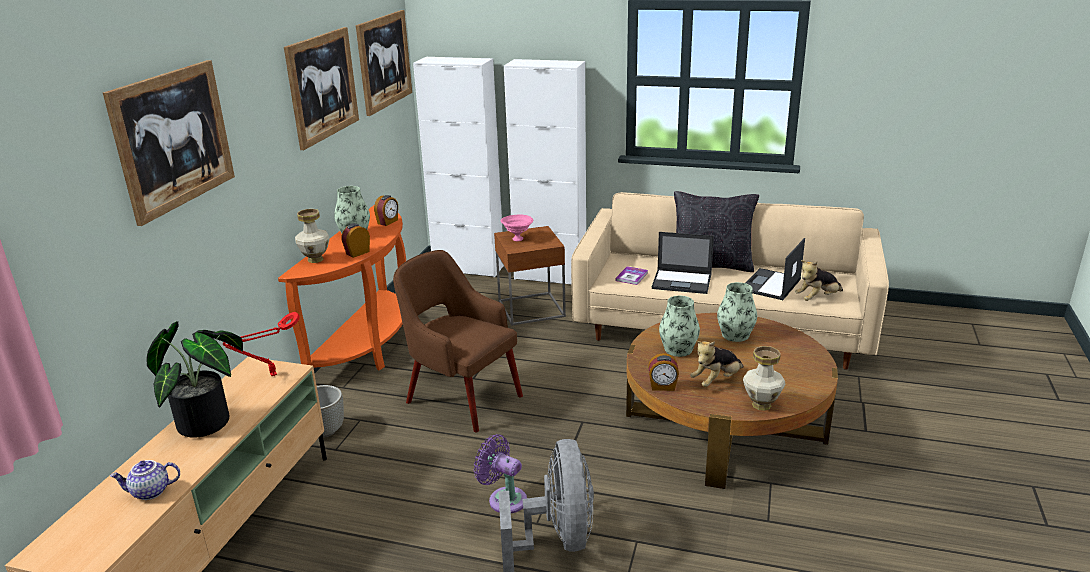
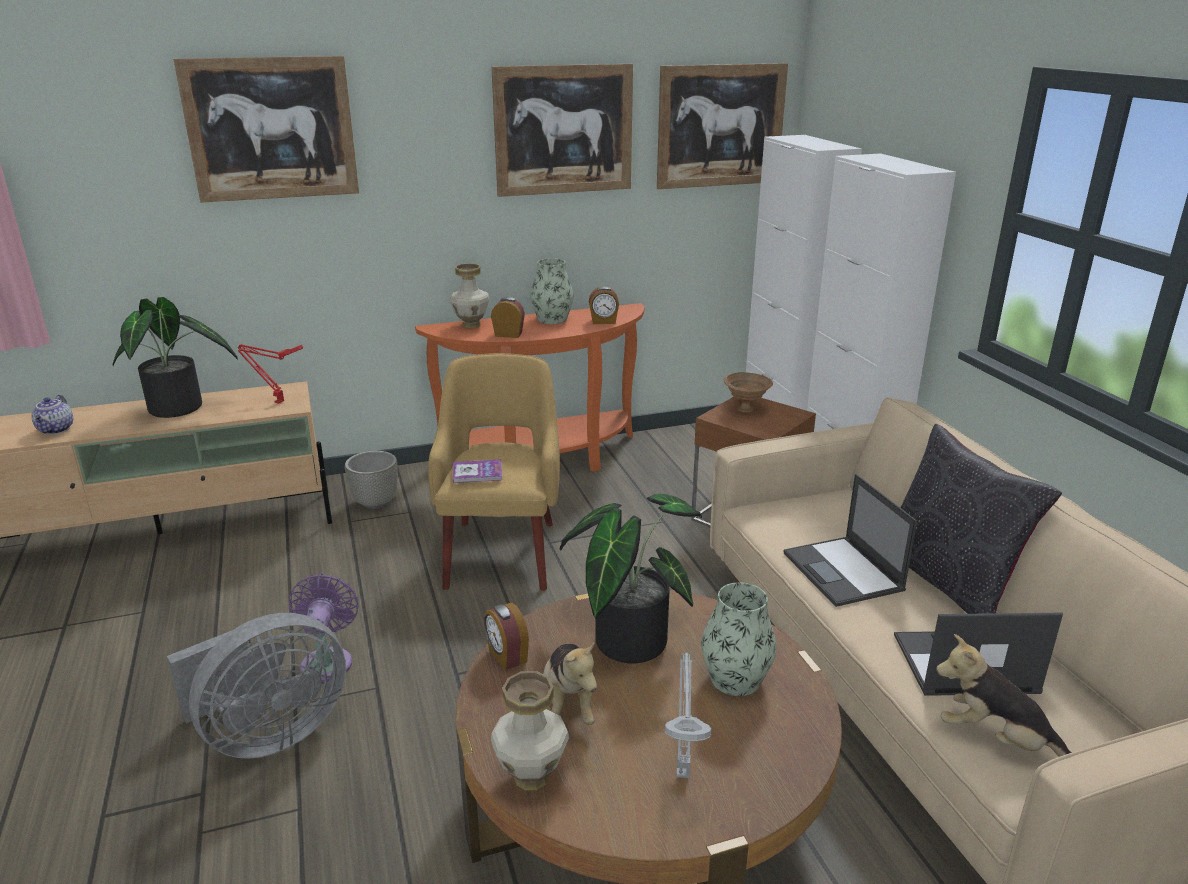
camera: 55 degrees right, 0 degrees up
(150, 492) = (57, 430): teapot -> teapot turned 135 degrees counterclockwise
(461, 398) = (502, 551): brown armchair -> yellow armchair
(517, 239) = (745, 409): pink bowl -> brown bowl
(631, 276) = (798, 526): book -> book (477, 473)
(678, 349) = (628, 636): vase -> potted plant
(716, 381) = (568, 703): plush toy -> plush toy turned 120 degrees counterclockwise
(786, 367) = (682, 771): none -> grey table lamp

